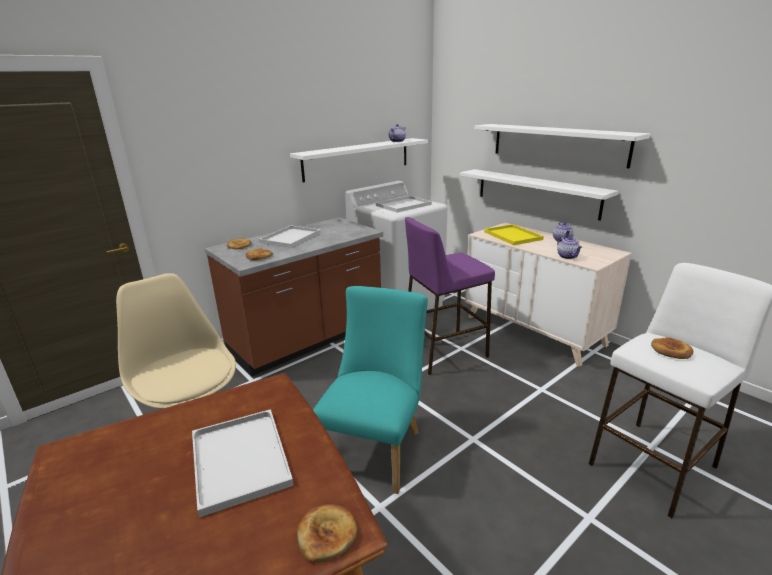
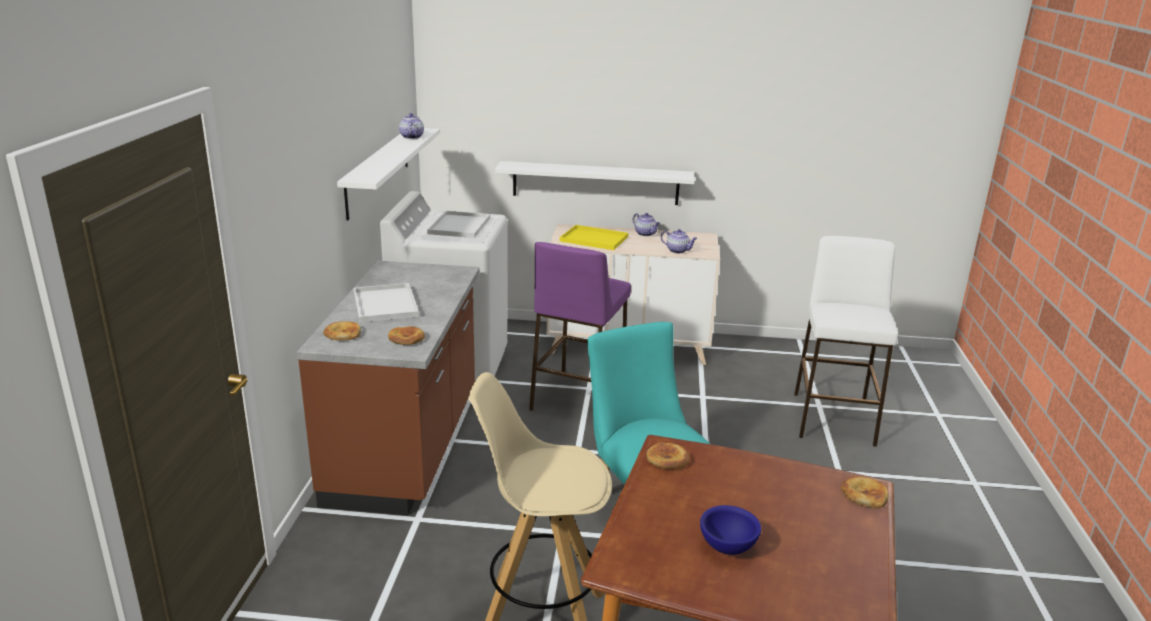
camera: 45 degrees left, 0 degrees up
(136, 492) = (727, 547): none -> blue bowl
(241, 460) = (748, 495): white tray -> none
(557, 144) = (618, 125): white shelf -> none
(671, 351) = (849, 311): bread -> bread (667, 459)

